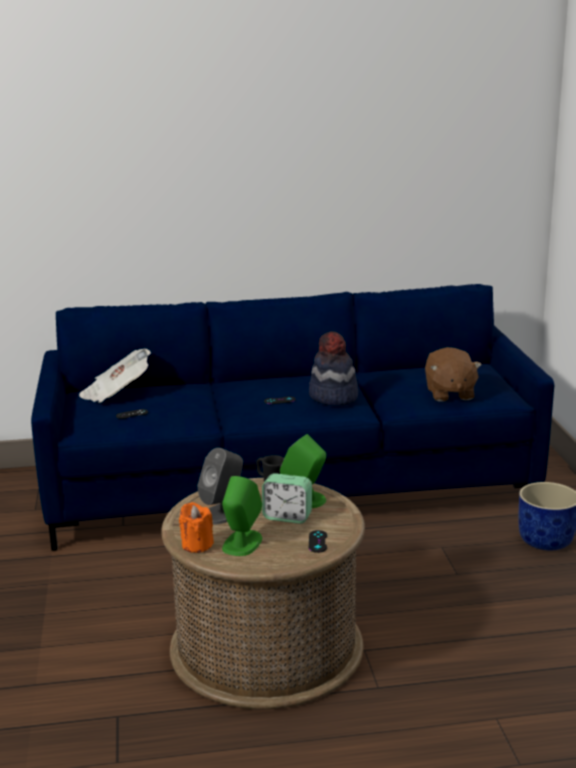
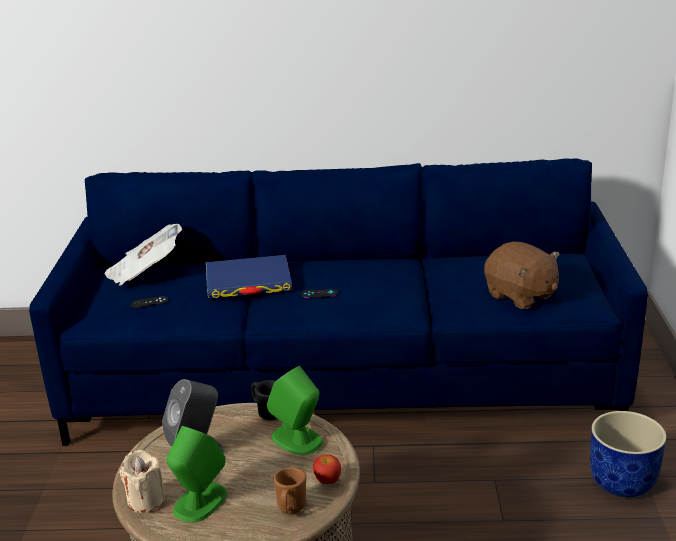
camera: 10 degrees right, 5 degrees up
(197, 545) = (145, 500): orange candle -> beige candle
(213, 395) = (248, 282): none -> blue book
(287, 517) = (268, 466): alarm clock -> none
(318, 541) = (290, 508): black game controller -> brown mug
(333, 397) = (382, 292): hat -> none
(340, 522) = (327, 480): none -> apple
(449, 394) = (520, 296): brown plush toy -> brown plush toy turned 45 degrees counterclockwise

